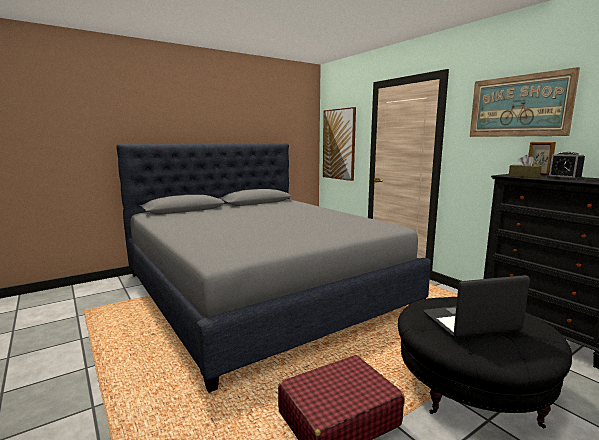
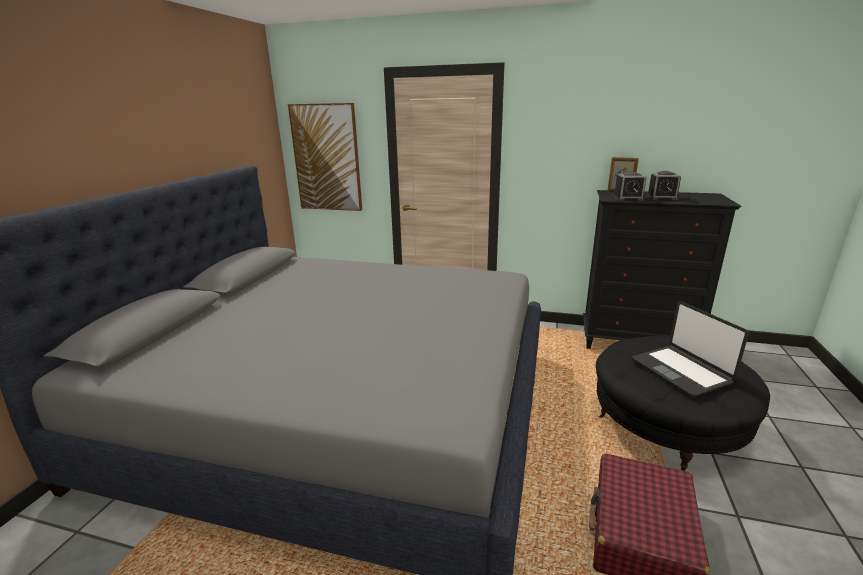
camera: 40 degrees left, 10 degrees up
(471, 323) = (681, 371): laptop -> laptop turned 60 degrees counterclockwise
(518, 106) = (594, 117): picture -> none
(524, 176) = (628, 198): brown tissue box -> alarm clock

